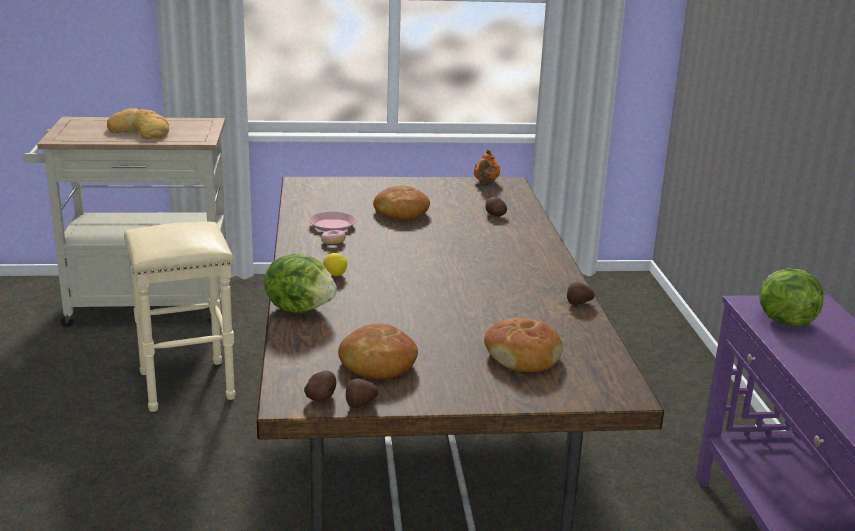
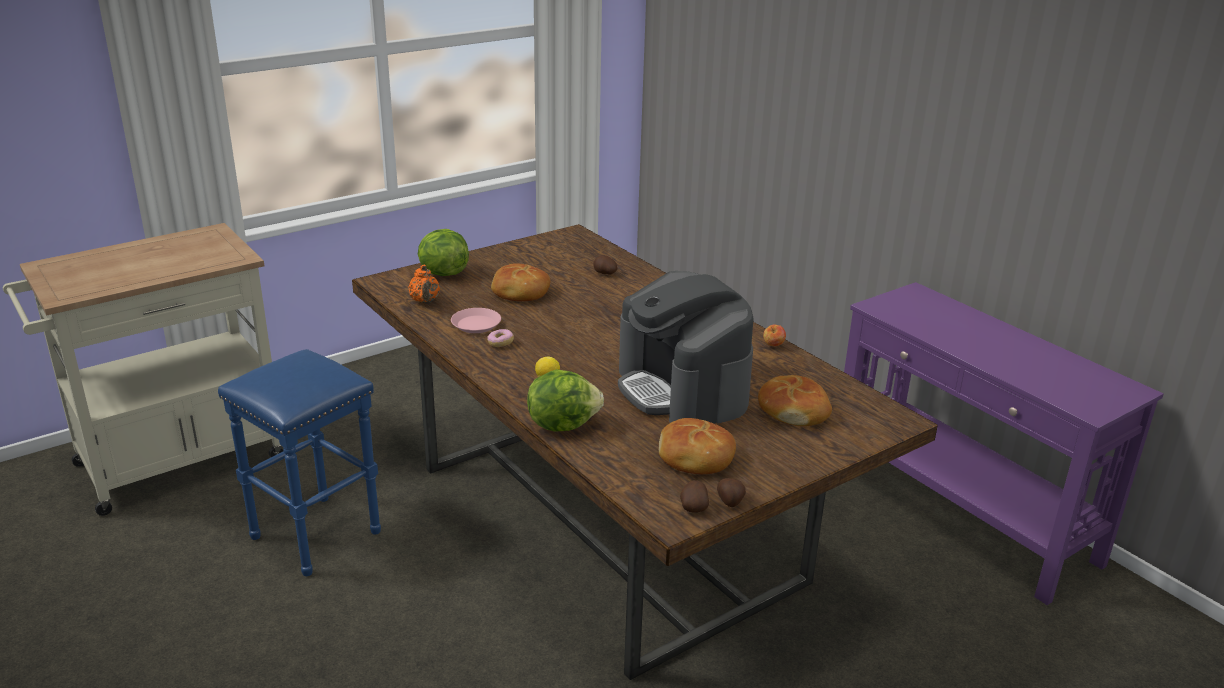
camera: 30 degrees left, 5 degrees up
(140, 131) = (151, 262): bread -> none
(184, 384) = (312, 534): beige stool -> blue stool
(440, 313) = (682, 390): none -> coffee machine
(486, 182) = (553, 238): orange teapot -> orange teapot (425, 301)
(578, 303) = (773, 345): potato -> apple
(784, 321) = (914, 315): lettuce -> lettuce (442, 273)

